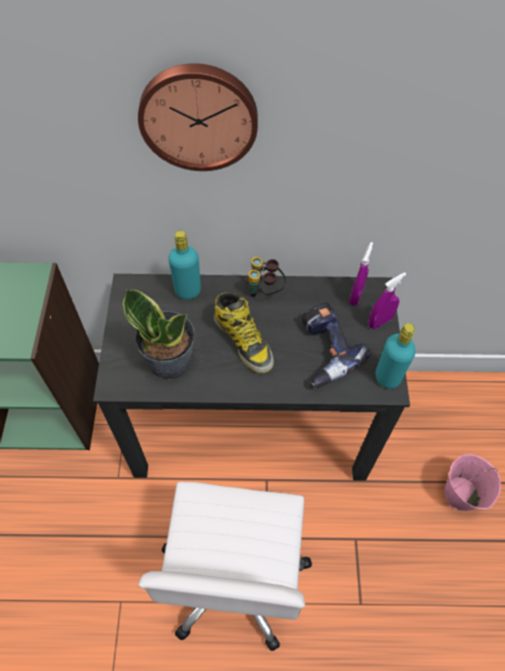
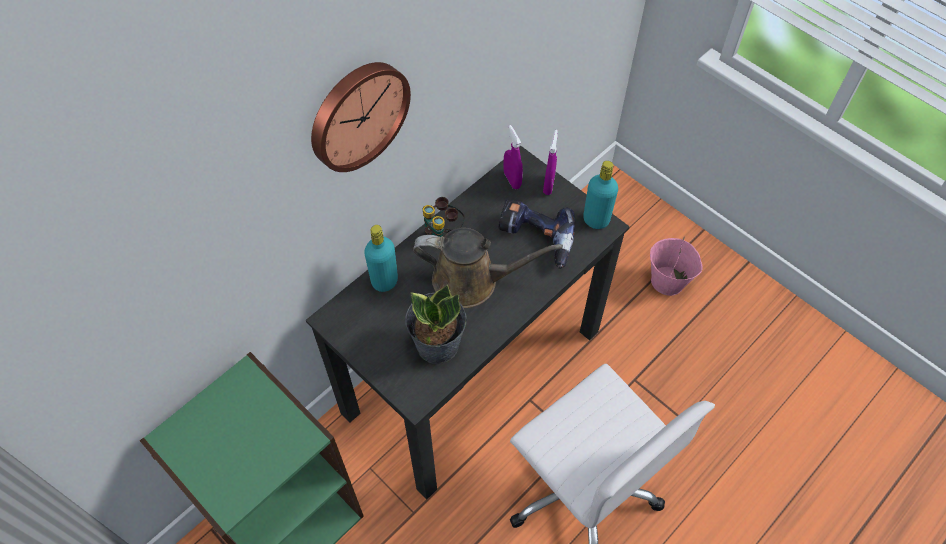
camera: 45 degrees left, 0 degrees up
(244, 340) = (472, 281): boot -> brown watering can

